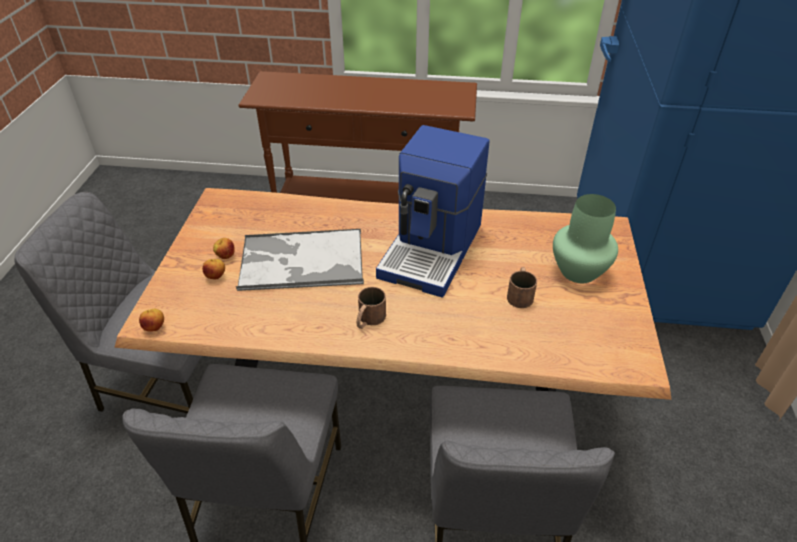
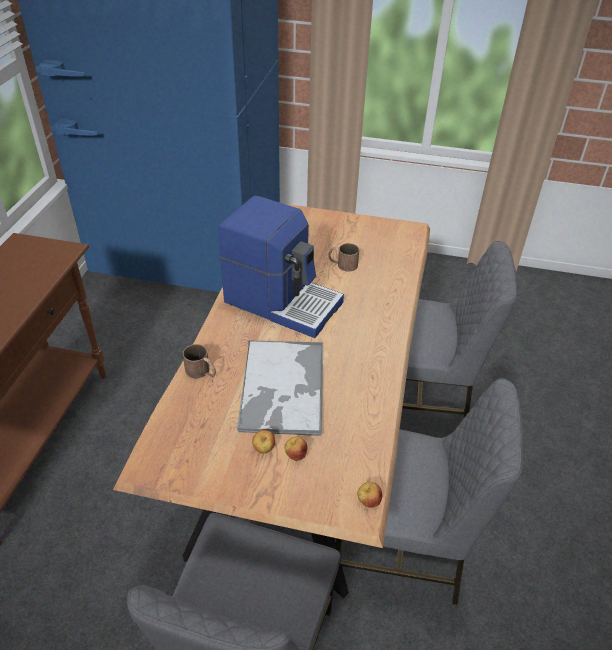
camera: 85 degrees left, 0 degrees up
(369, 320) = (365, 346): brown mug -> brown mug (202, 372)
(579, 271) = (321, 233): green vase -> none

